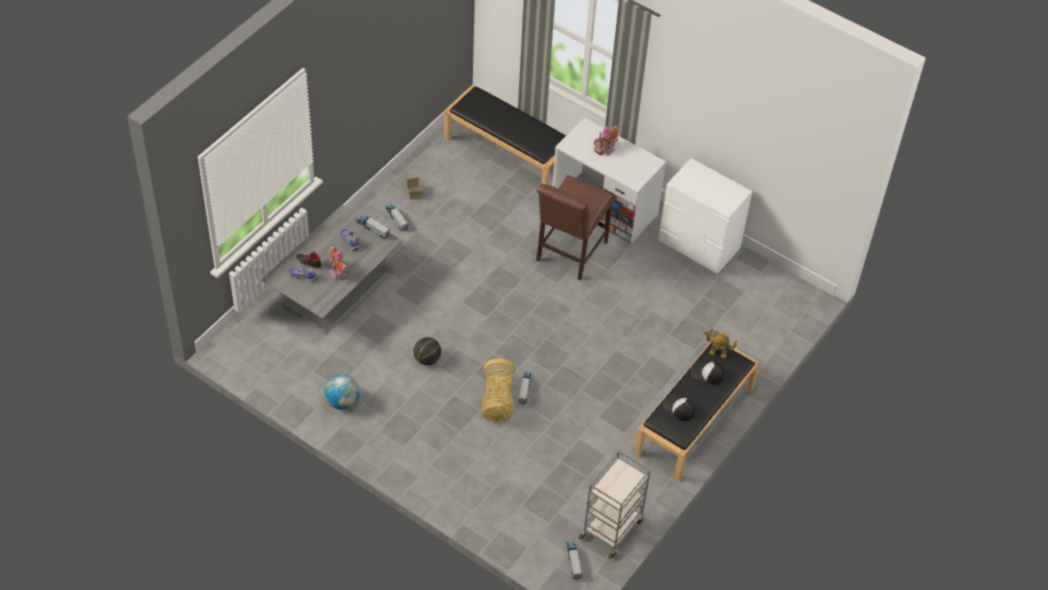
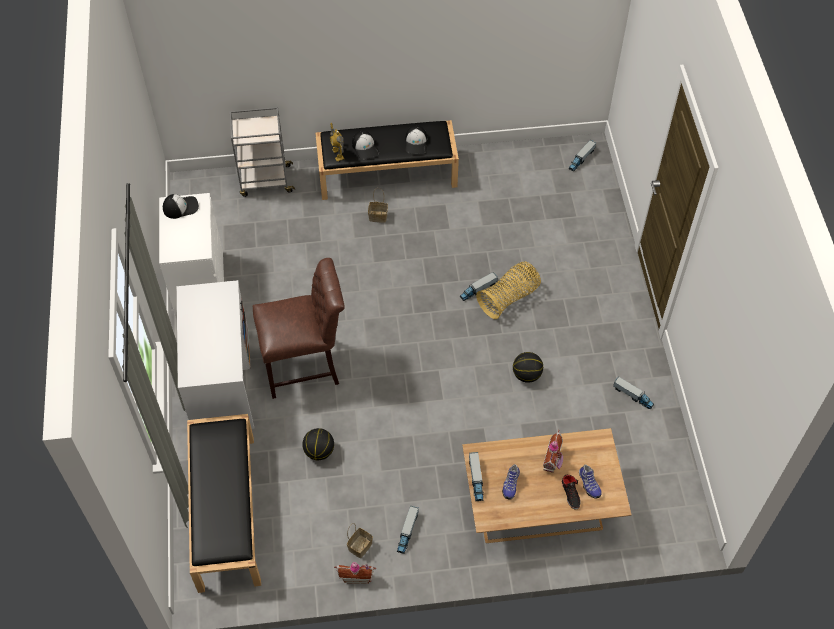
camera: 130 degrees left, 5 degrees up
(334, 291) = (541, 504): grey coffee table -> brown coffee table
(342, 402) = (633, 396): globe -> toy truck
(498, 217) = (319, 451): none -> basketball
(606, 150) = (207, 339): toy house -> toy house (356, 576)
(611, 528) = (531, 157): grey cart -> grey cart (265, 181)
(656, 384) = (378, 216): none -> basket
(730, 195) = (181, 207): none -> cap

